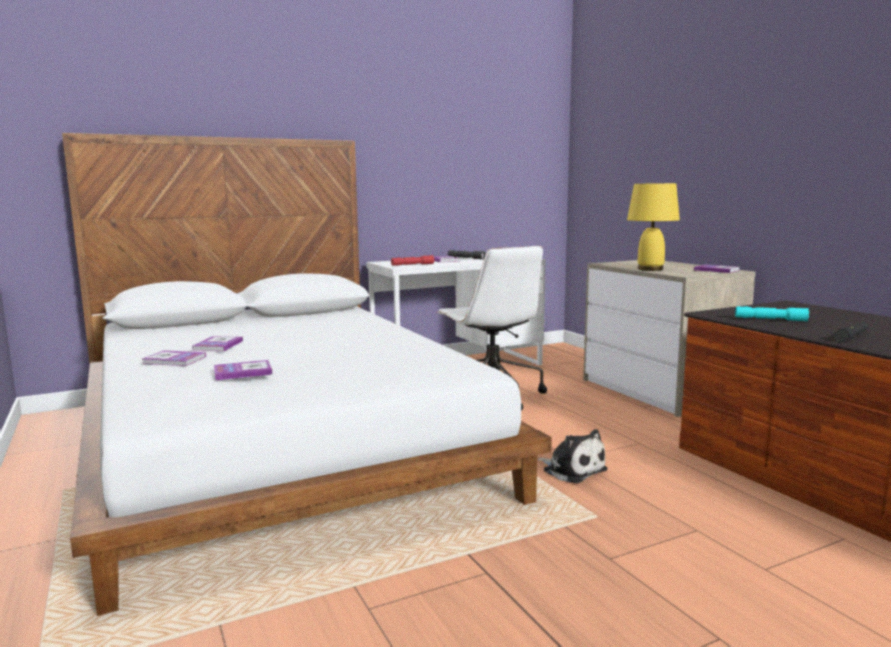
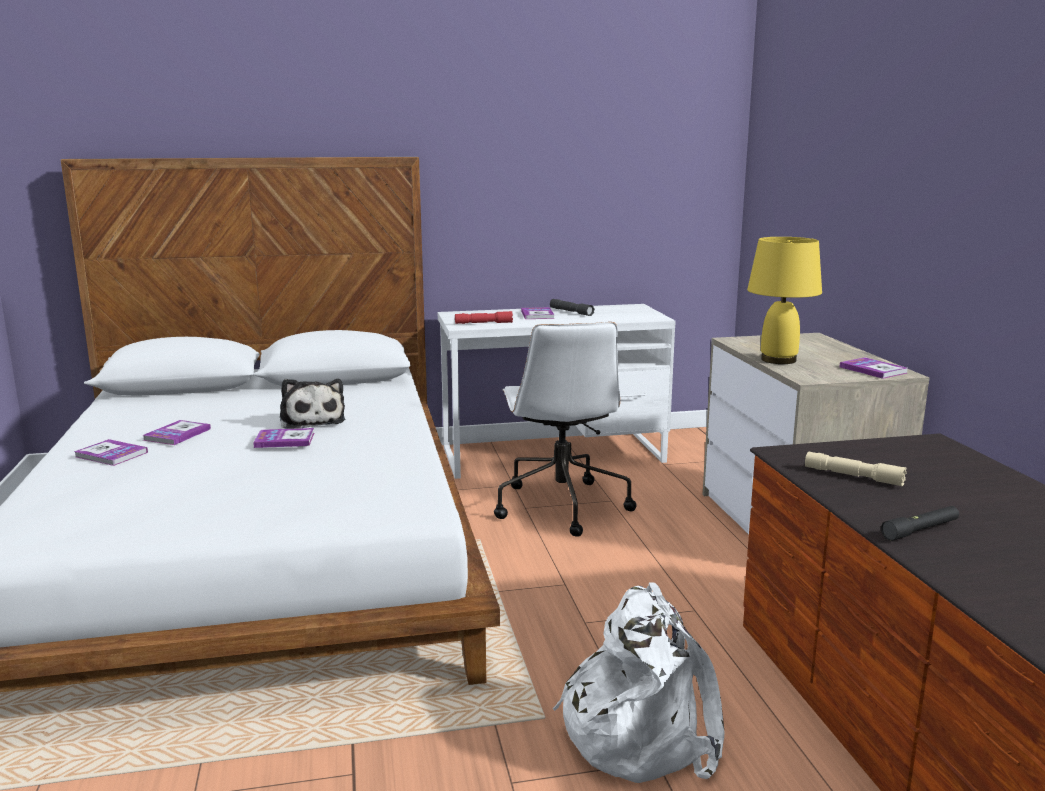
camera: 15 degrees right, 5 degrees up
(242, 372) = (151, 486): book -> book (284, 440)
(572, 470) = (571, 640): plush toy -> plush toy (311, 421)
(670, 515) = (640, 732): none -> white backpack
(770, 319) = (853, 476): turquoise flashlight -> beige flashlight

